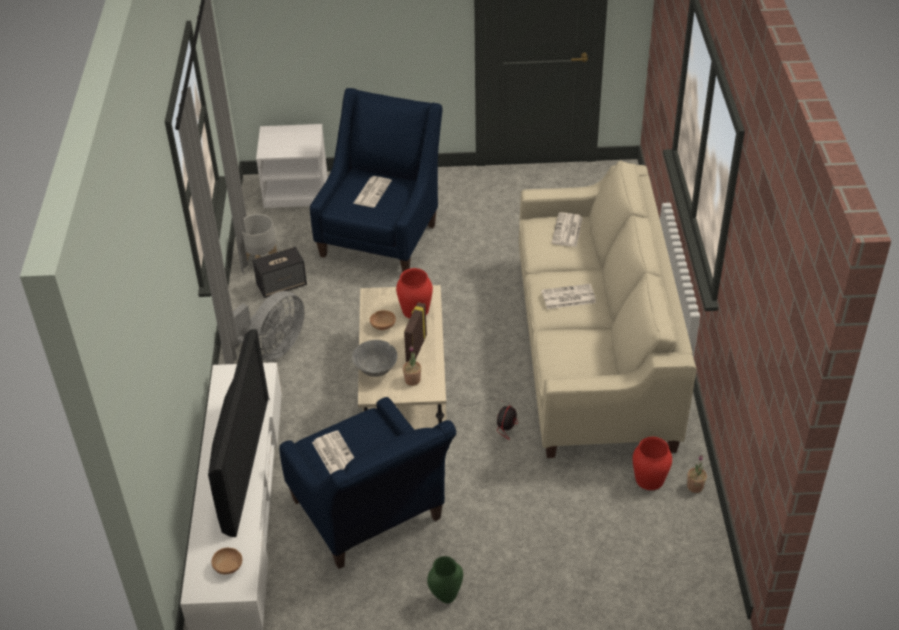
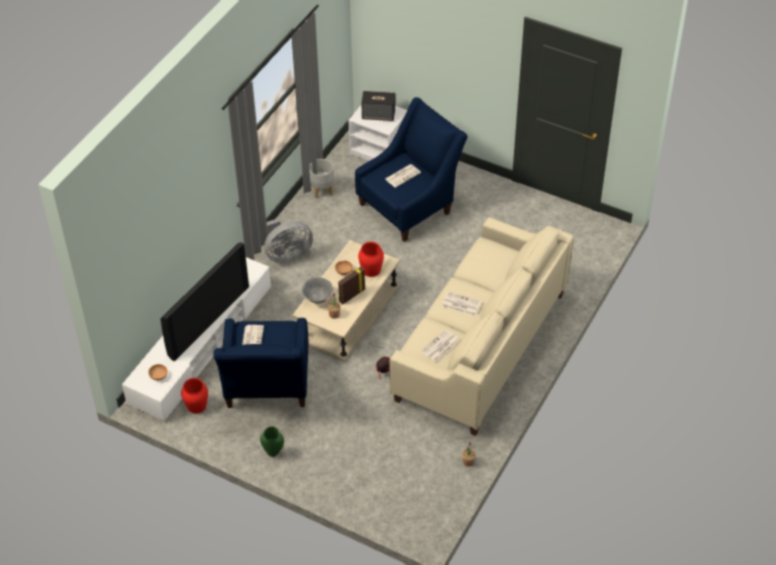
camera: 30 degrees right, 5 degrees up
(282, 285) = (322, 214): speaker -> speaker (379, 115)
(567, 231) = (499, 258): newspaper -> newspaper (440, 346)
(649, 479) = (445, 443): red vase -> red vase (196, 405)

